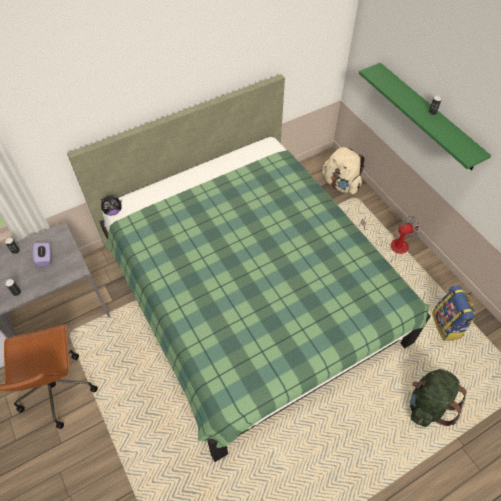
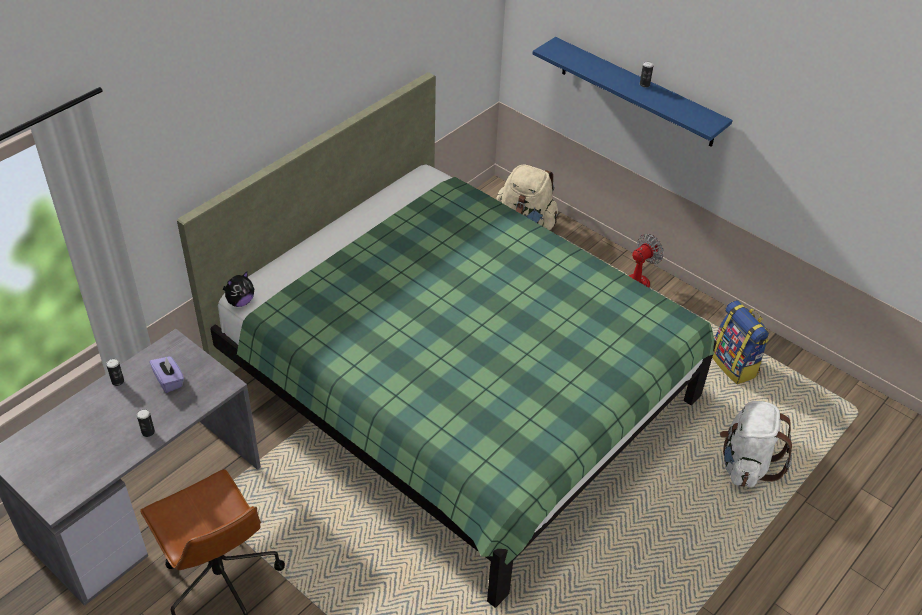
camera: 20 degrees left, 10 degrees down
(427, 116) = (637, 92): green shelf -> blue shelf
(427, 405) = (745, 464): green backpack -> white backpack

